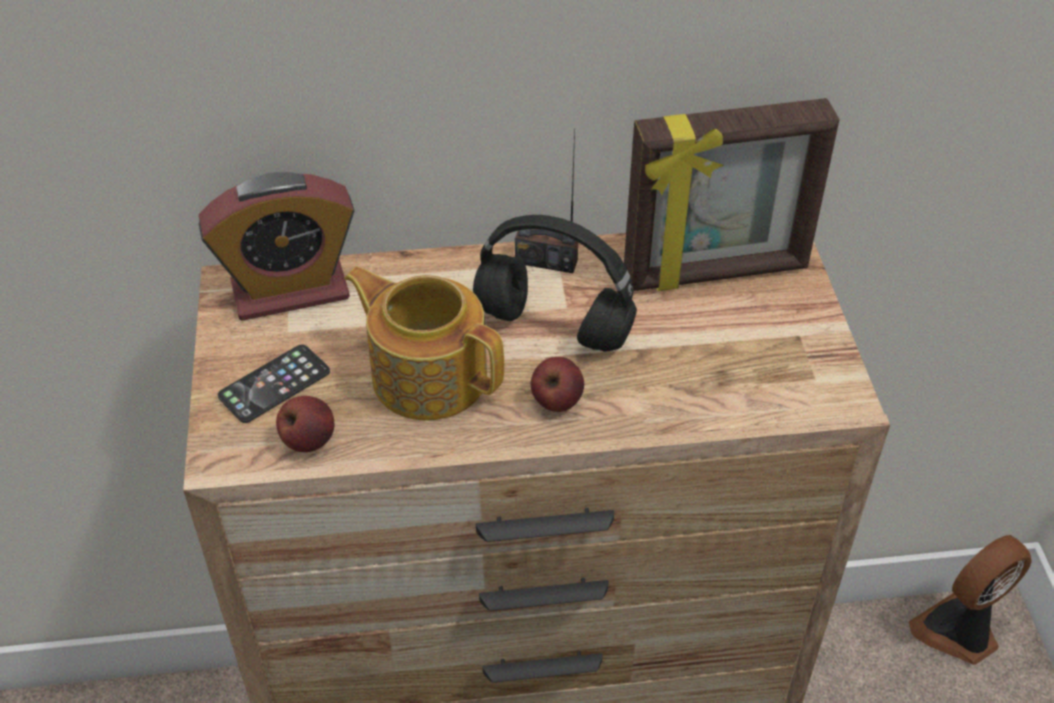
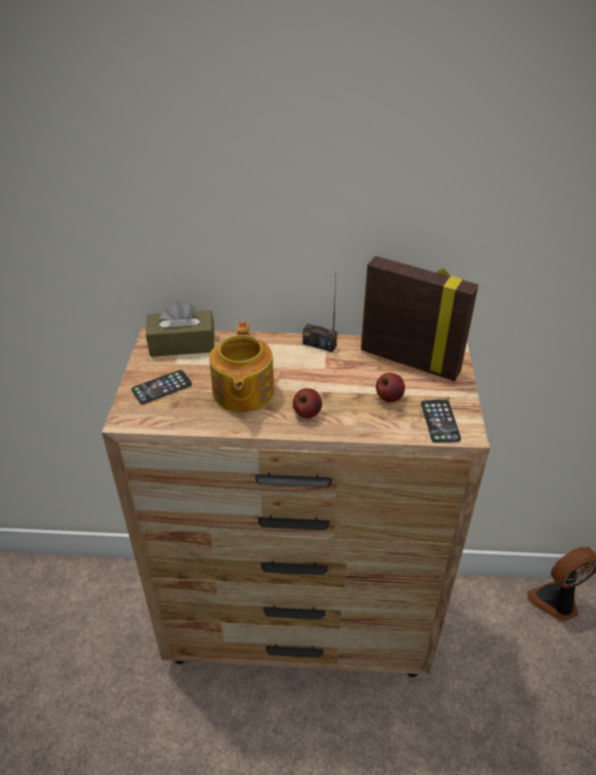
camera: 10 degrees right, 5 degrees down
(290, 291) = (182, 344): alarm clock -> brown tissue box
(308, 441) = (171, 417): apple -> apple (389, 398)
(428, 375) = (242, 392): teapot -> teapot turned 135 degrees counterclockwise
(550, 326) = (313, 376): black headphones -> none
(716, 273) = (410, 360): picture frame -> picture frame turned 150 degrees counterclockwise
(794, 385) = (440, 421): none -> phone

